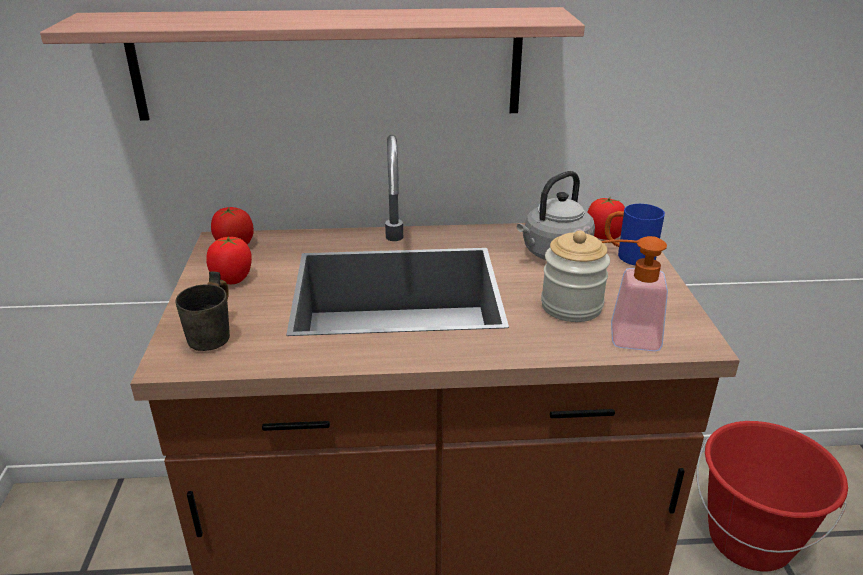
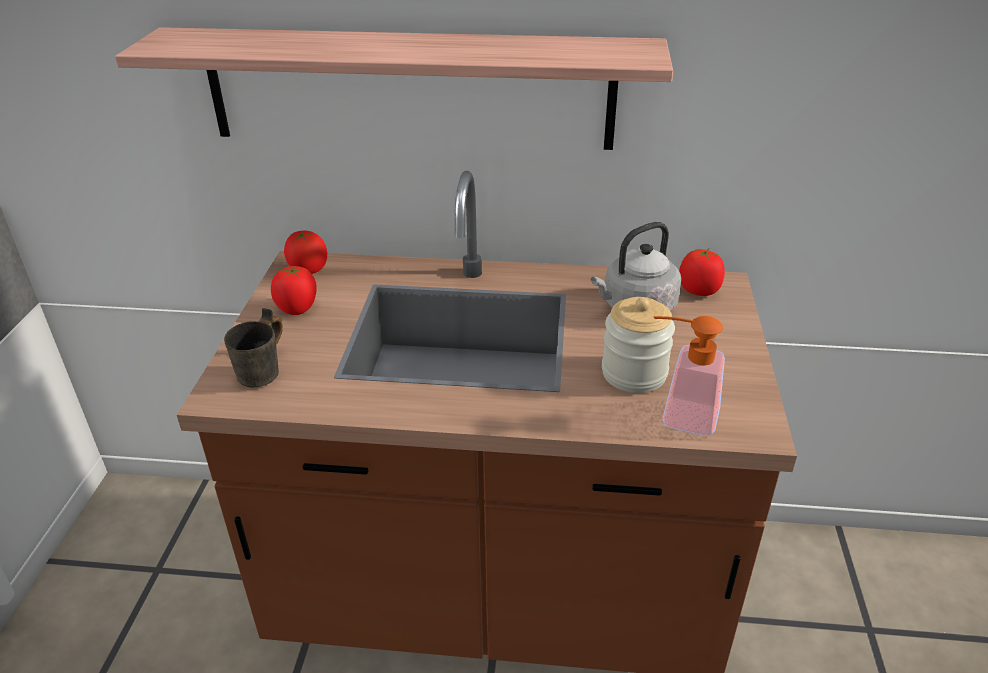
camera: 10 degrees right, 5 degrees up
(628, 256) = (717, 318): blue mug -> none
(749, 540) = (845, 630): red bucket -> none

